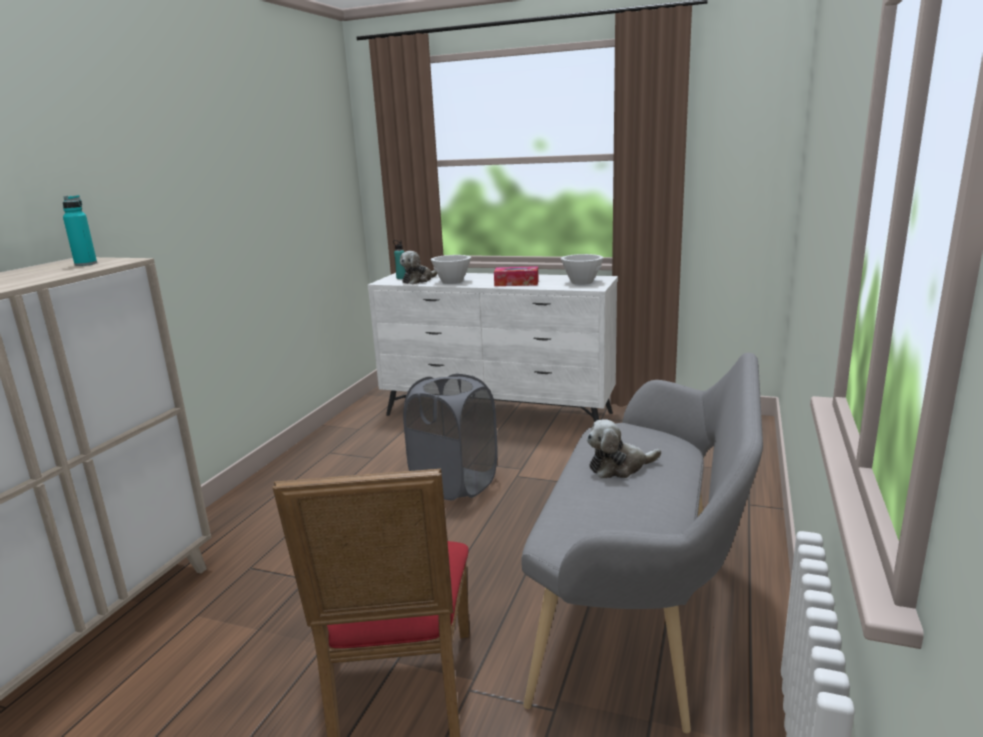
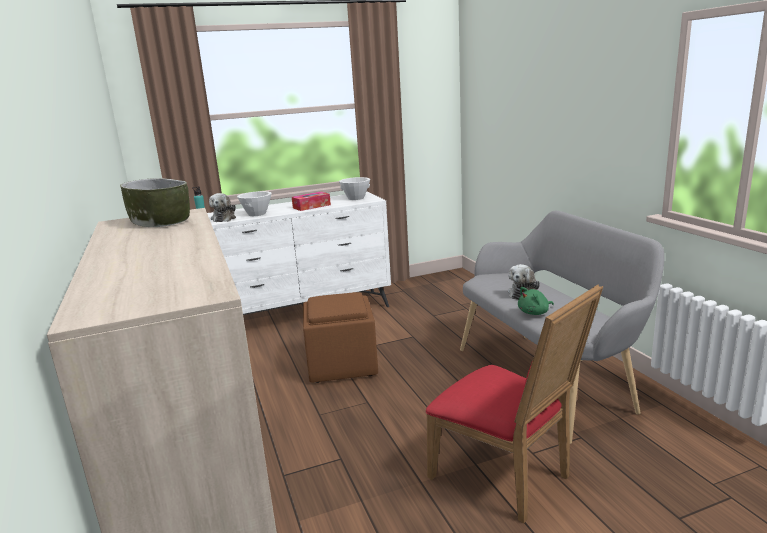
camera: 40 degrees left, 0 degrees up
(86, 264) = (160, 221): turquoise bottle -> bowl
(455, 484) = (342, 364): grey laundry basket -> brown ottoman
(574, 497) = (534, 313): none -> green plush toy

